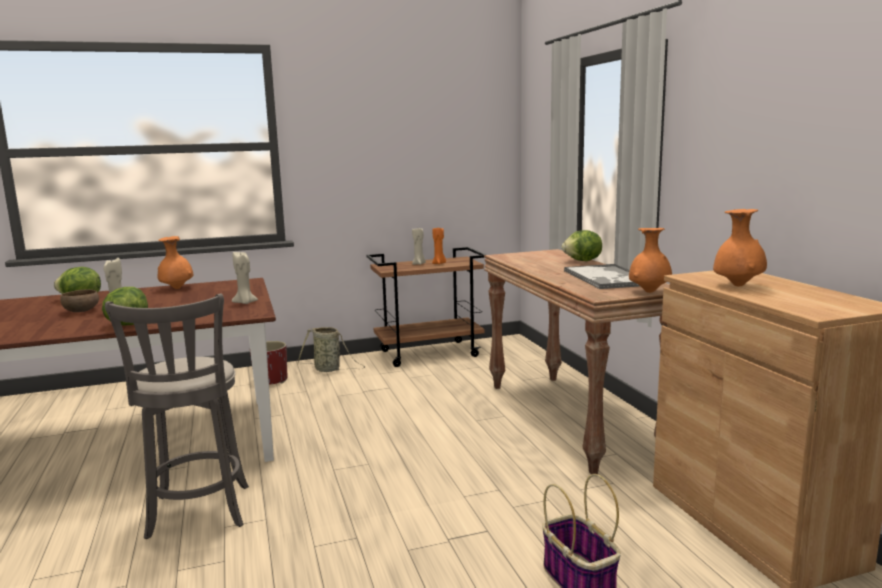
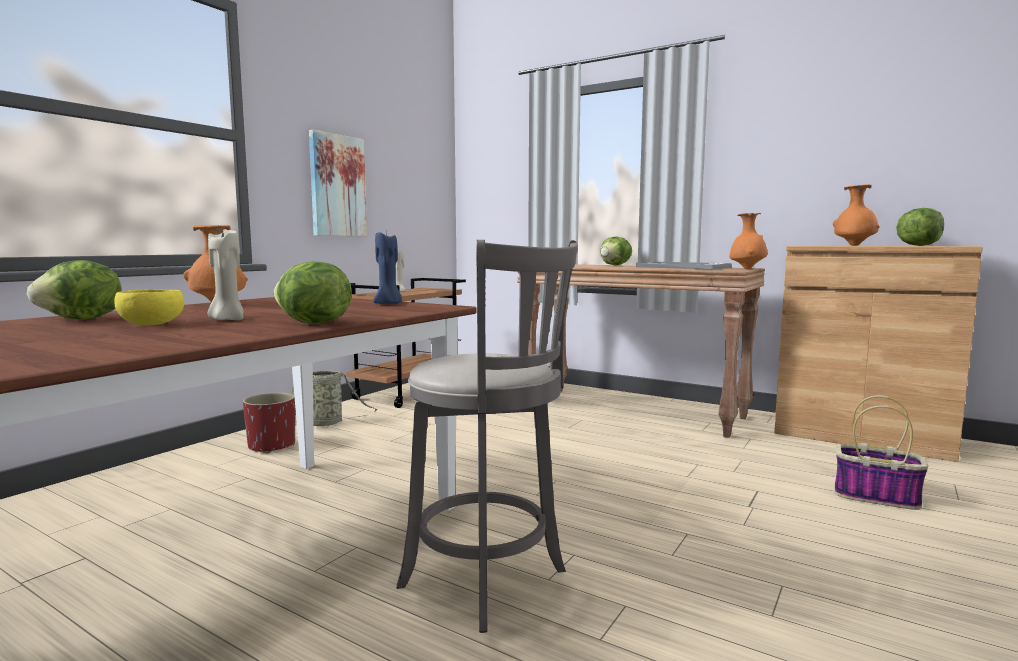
camera: 40 degrees left, 5 degrees down
(82, 311) = (151, 324): brown bowl -> yellow bowl
(245, 303) = (388, 304): beige candle -> blue candle
(368, 172) = (337, 186): none -> picture
(439, 263) = (418, 291): orange candle -> none
(796, 300) = (918, 245): none -> lettuce

